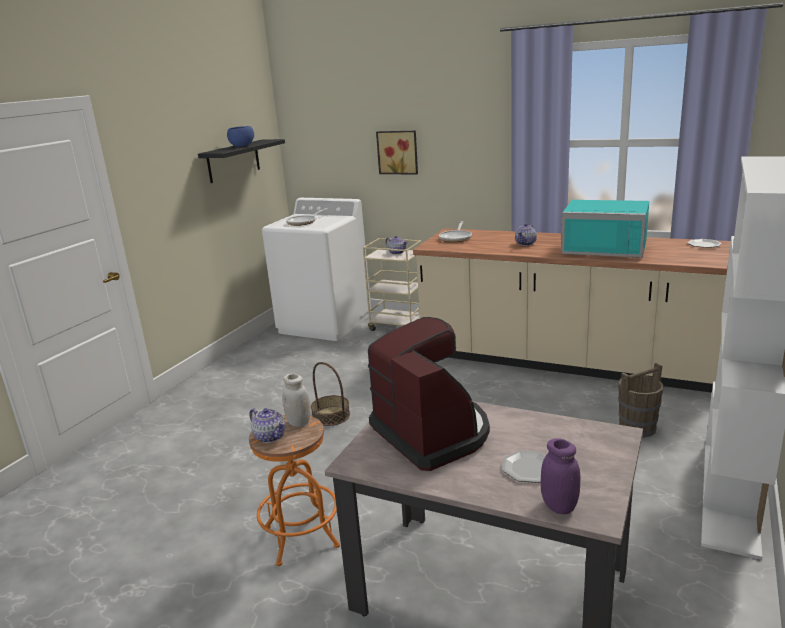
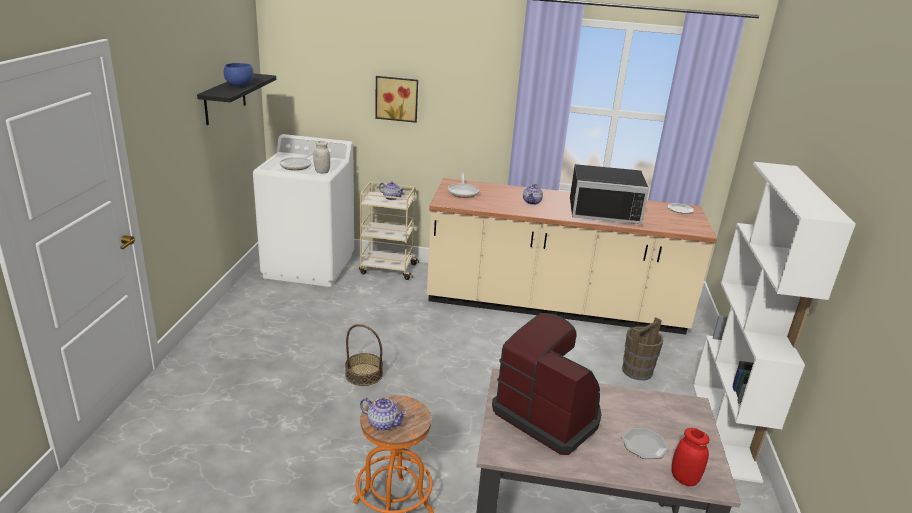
camera: 20 degrees left, 5 degrees up
(299, 422) = (402, 405): white jar -> white jar (322, 171)
(559, 506) = (684, 479): purple jar -> red jar
(605, 248) = (603, 210): turquoise microwave -> black microwave

